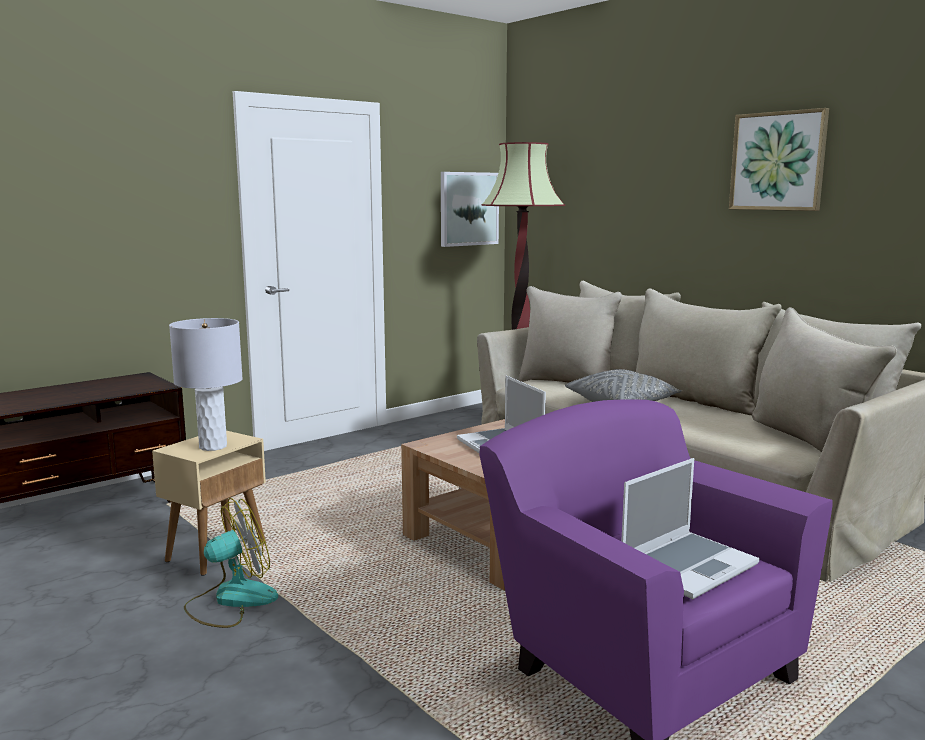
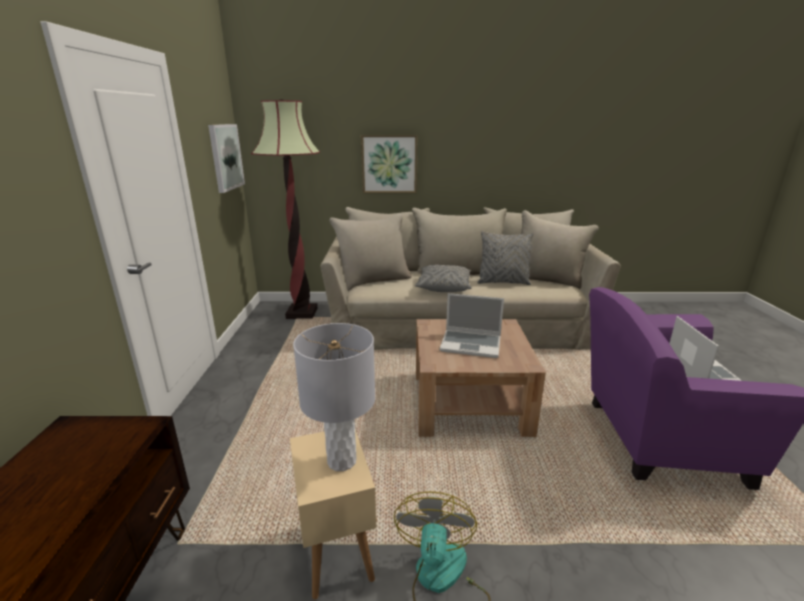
camera: 50 degrees left, 10 degrees up
(718, 420) = (503, 282): none -> grey pillow
(778, 161) = (477, 120): picture -> picture (389, 164)

